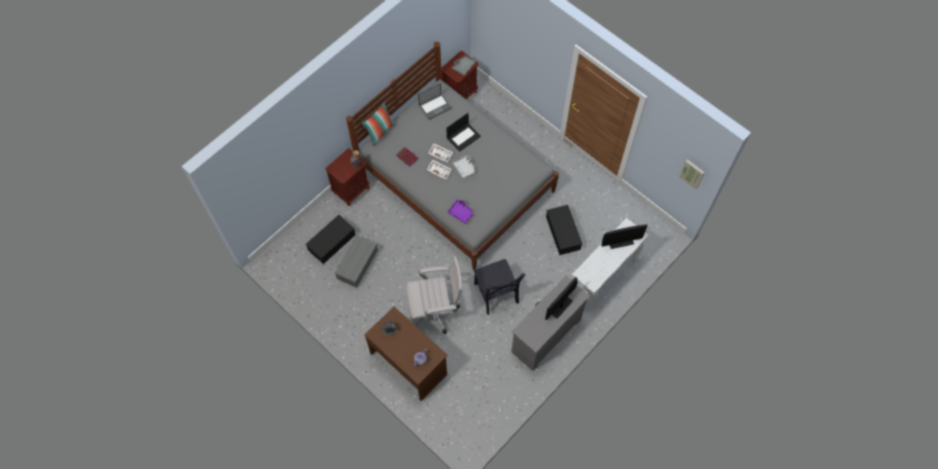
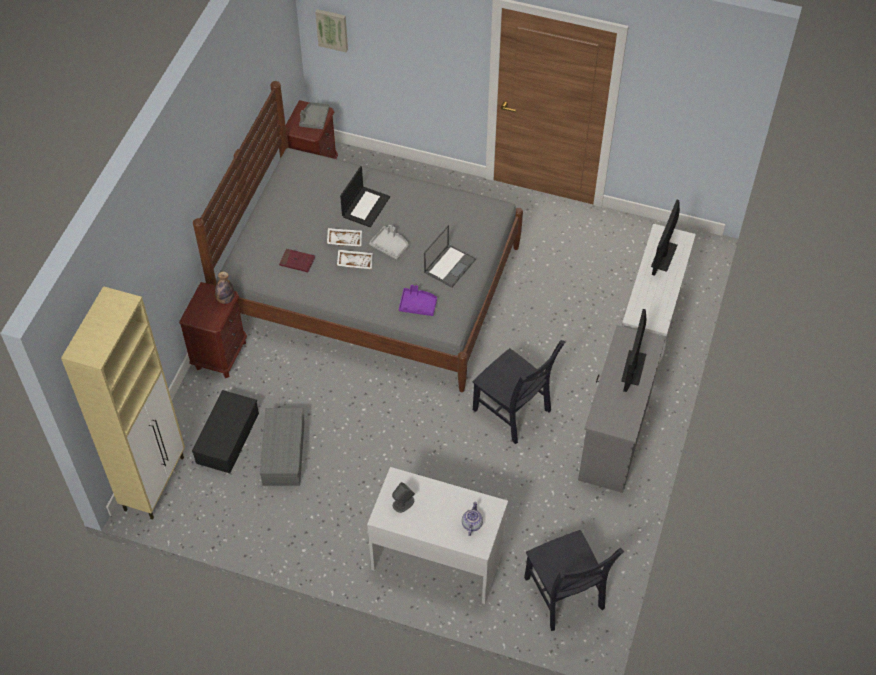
camera: 25 degrees left, 10 degrees down
(281, 252) = (155, 482): none -> beige cabinet
(380, 131) = (237, 244): pillow -> none
(409, 363) = (437, 558): brown desk -> white desk
(435, 106) = (301, 182): laptop -> laptop (450, 265)
(436, 311) = (437, 469): white office chair -> none
(467, 417) = (565, 596): none -> black chair
(563, 233) = (561, 296): black storage box -> none
(621, 241) = (664, 255): monitor -> monitor turned 150 degrees clockwise
(692, 173) = (722, 120): picture -> picture (332, 29)

